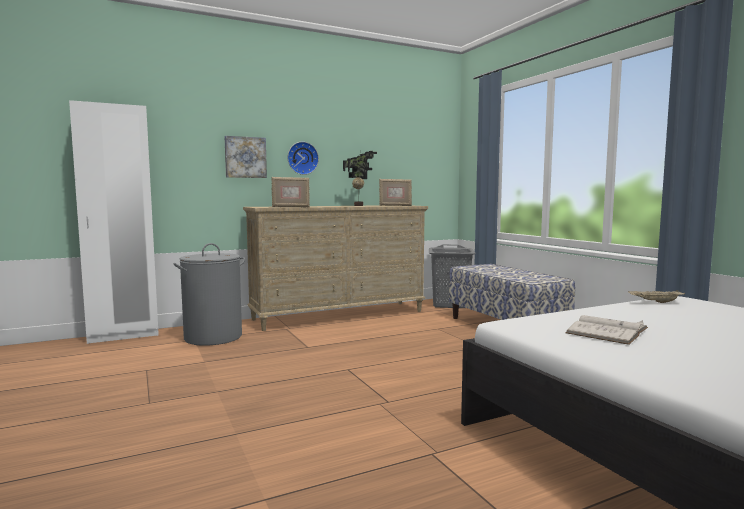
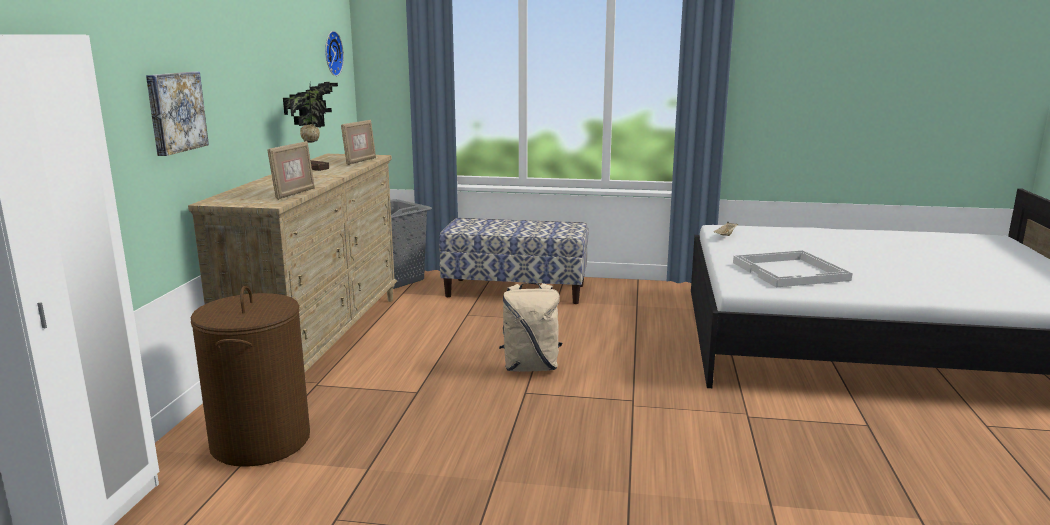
camera: 55 degrees left, 10 degrees up
(213, 337) = (261, 441): grey laundry basket -> brown laundry basket
(302, 158) = (233, 100): wall clock -> wall clock (331, 53)
(389, 361) = (530, 367): none -> beige backpack
(607, 330) = (791, 271): white book -> white tray

